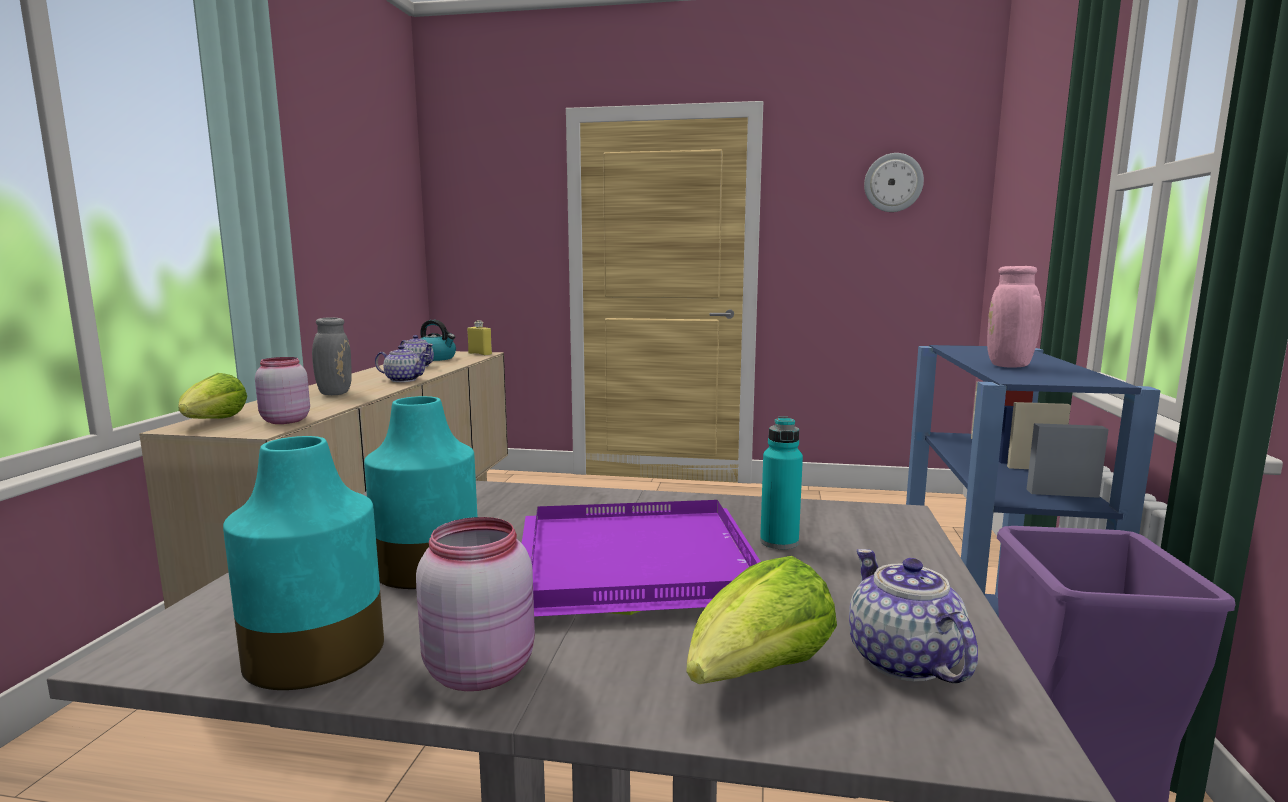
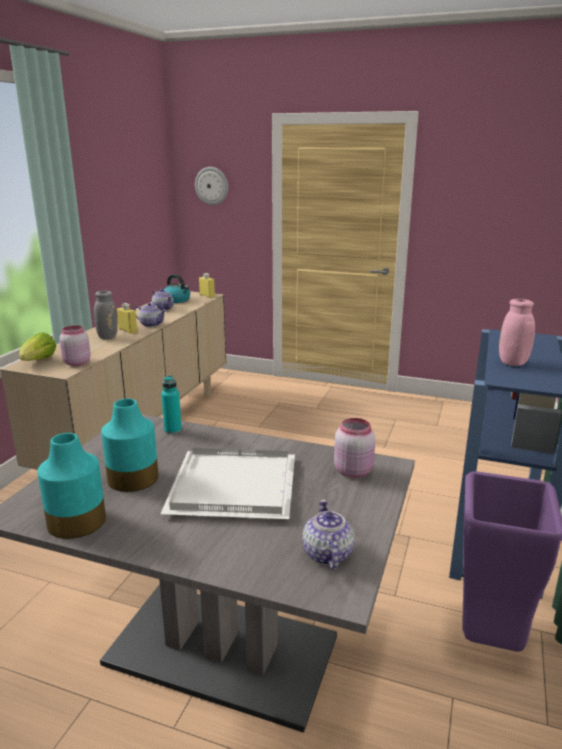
camera: 10 degrees right, 10 degrees up
(367, 386) = (128, 331): none -> yellow bottle
(481, 668) = (142, 537): pink jar -> pink jar (353, 471)
(642, 565) = (235, 488): purple tray -> white tray
(758, 675) = (257, 554): lettuce -> none
(779, 542) = (313, 479): turquoise bottle -> turquoise bottle (172, 430)
(893, 182) = (515, 178): wall clock -> wall clock (212, 186)

